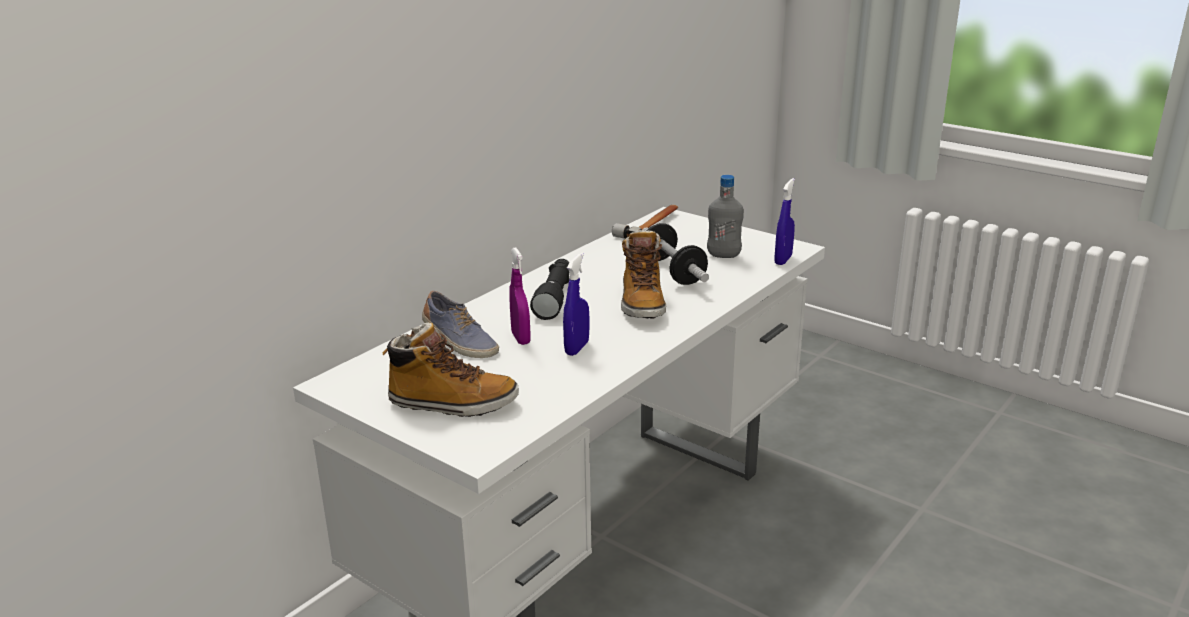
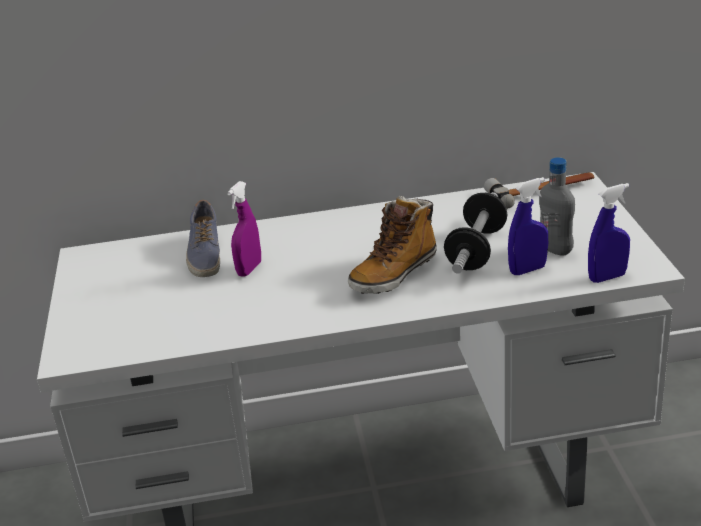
camera: 45 degrees right, 5 degrees up
(452, 404) = (117, 308): boot -> none
(555, 298) = (335, 239): black flashlight -> none
(577, 348) = (272, 297): blue spray bottle -> blue spray bottle (527, 270)

